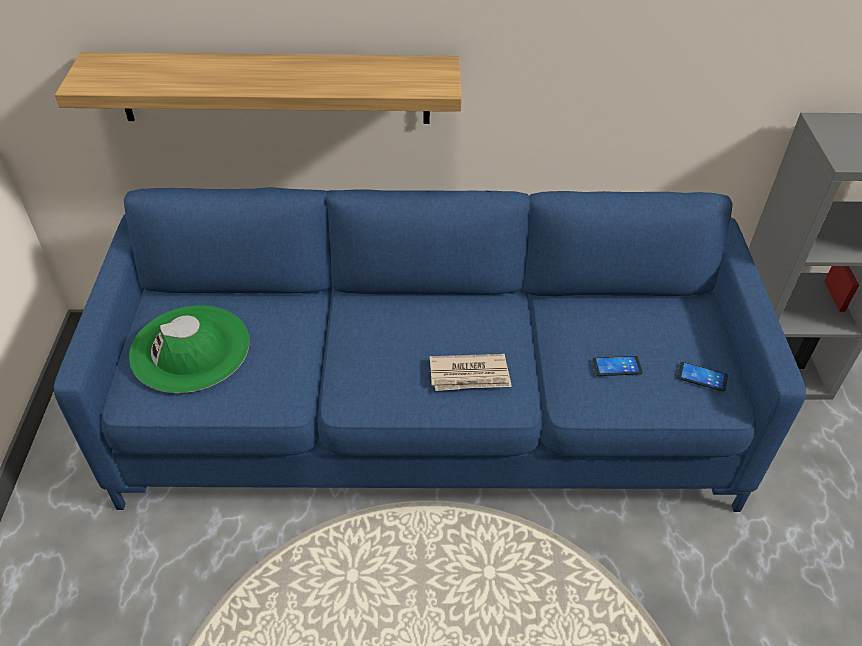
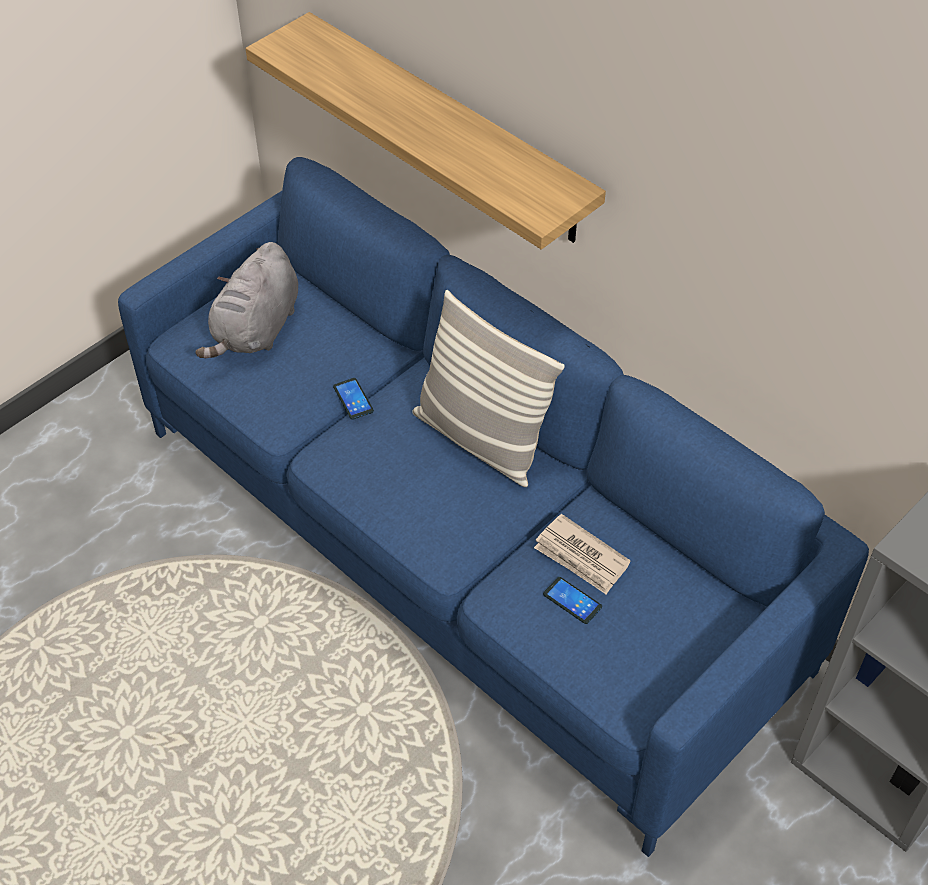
camera: 45 degrees right, 5 degrees up
(190, 348) = (256, 330): green hat -> grey plush toy
(439, 313) = (480, 439): none -> pillow
(470, 375) = (437, 511): newspaper -> newspaper (581, 557)
(702, 377) = (638, 670): phone -> phone (353, 399)

